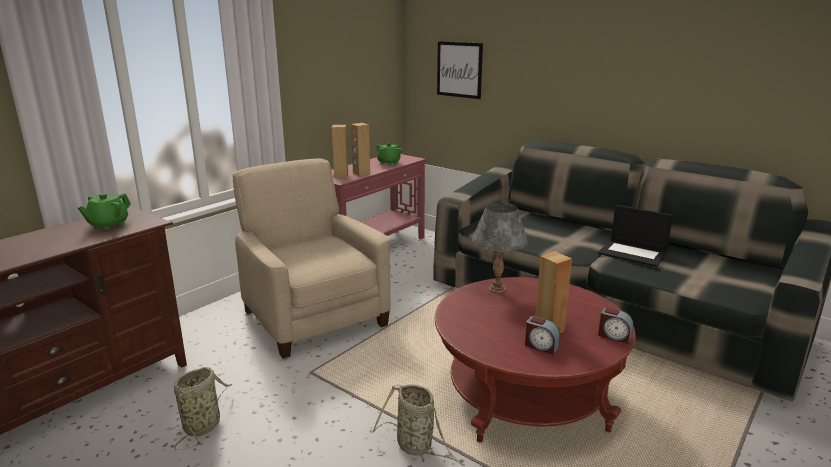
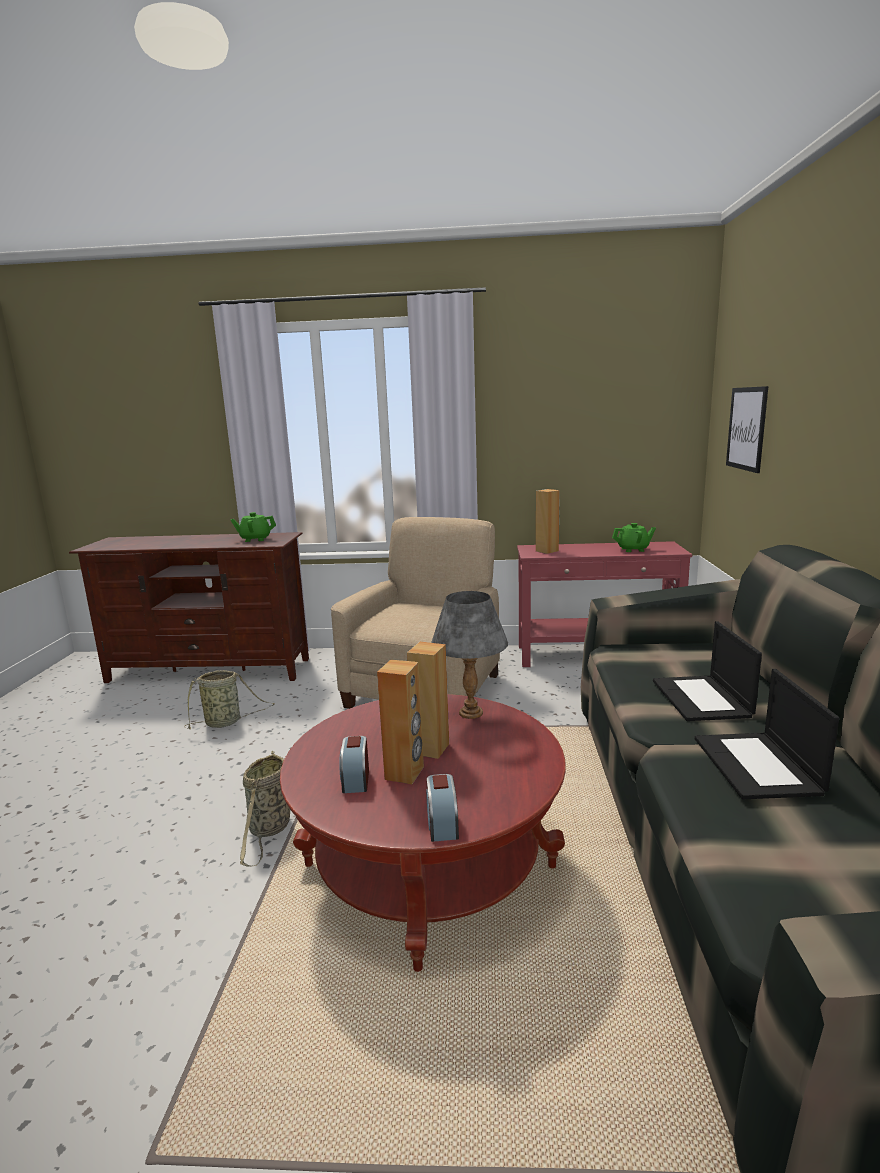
camera: 55 degrees right, 5 degrees down
(361, 173) = (571, 553): brown speaker -> brown speaker (430, 748)
(560, 236) = (702, 699): none -> laptop

